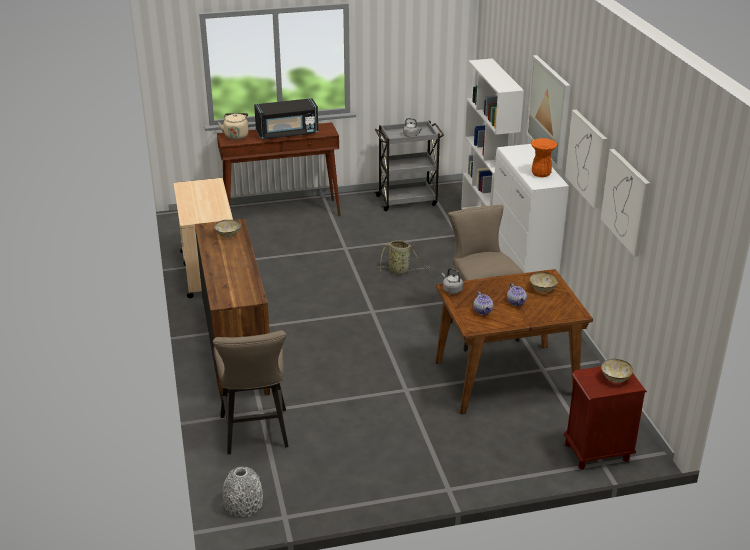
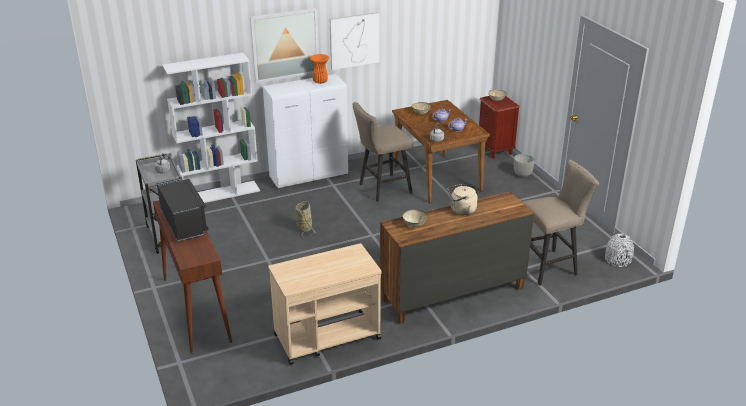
camera: 100 degrees left, 0 degrees up
(236, 135) = (188, 254): beige kettle -> beige kettle (461, 210)
(506, 465) = (523, 175): none -> planter
(626, 201) = (411, 34): picture -> none

